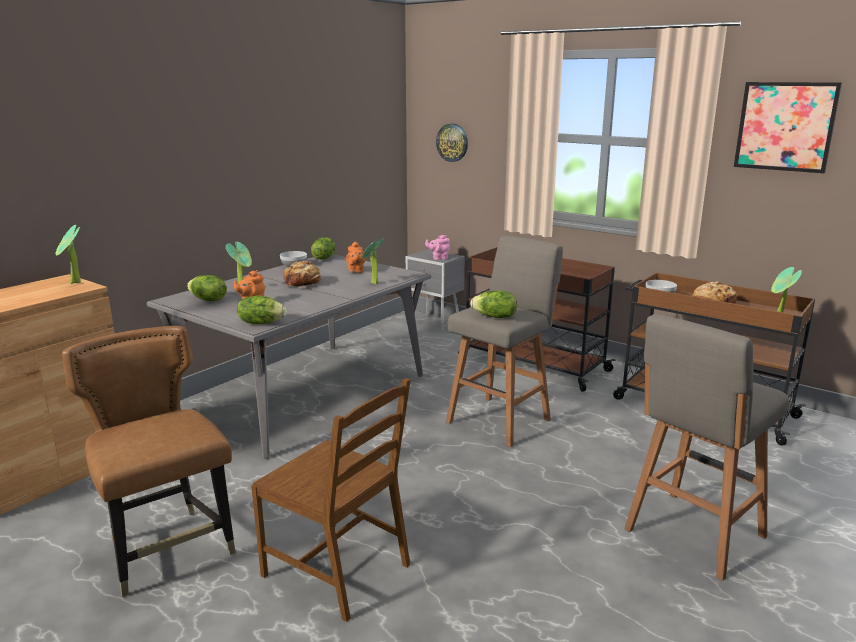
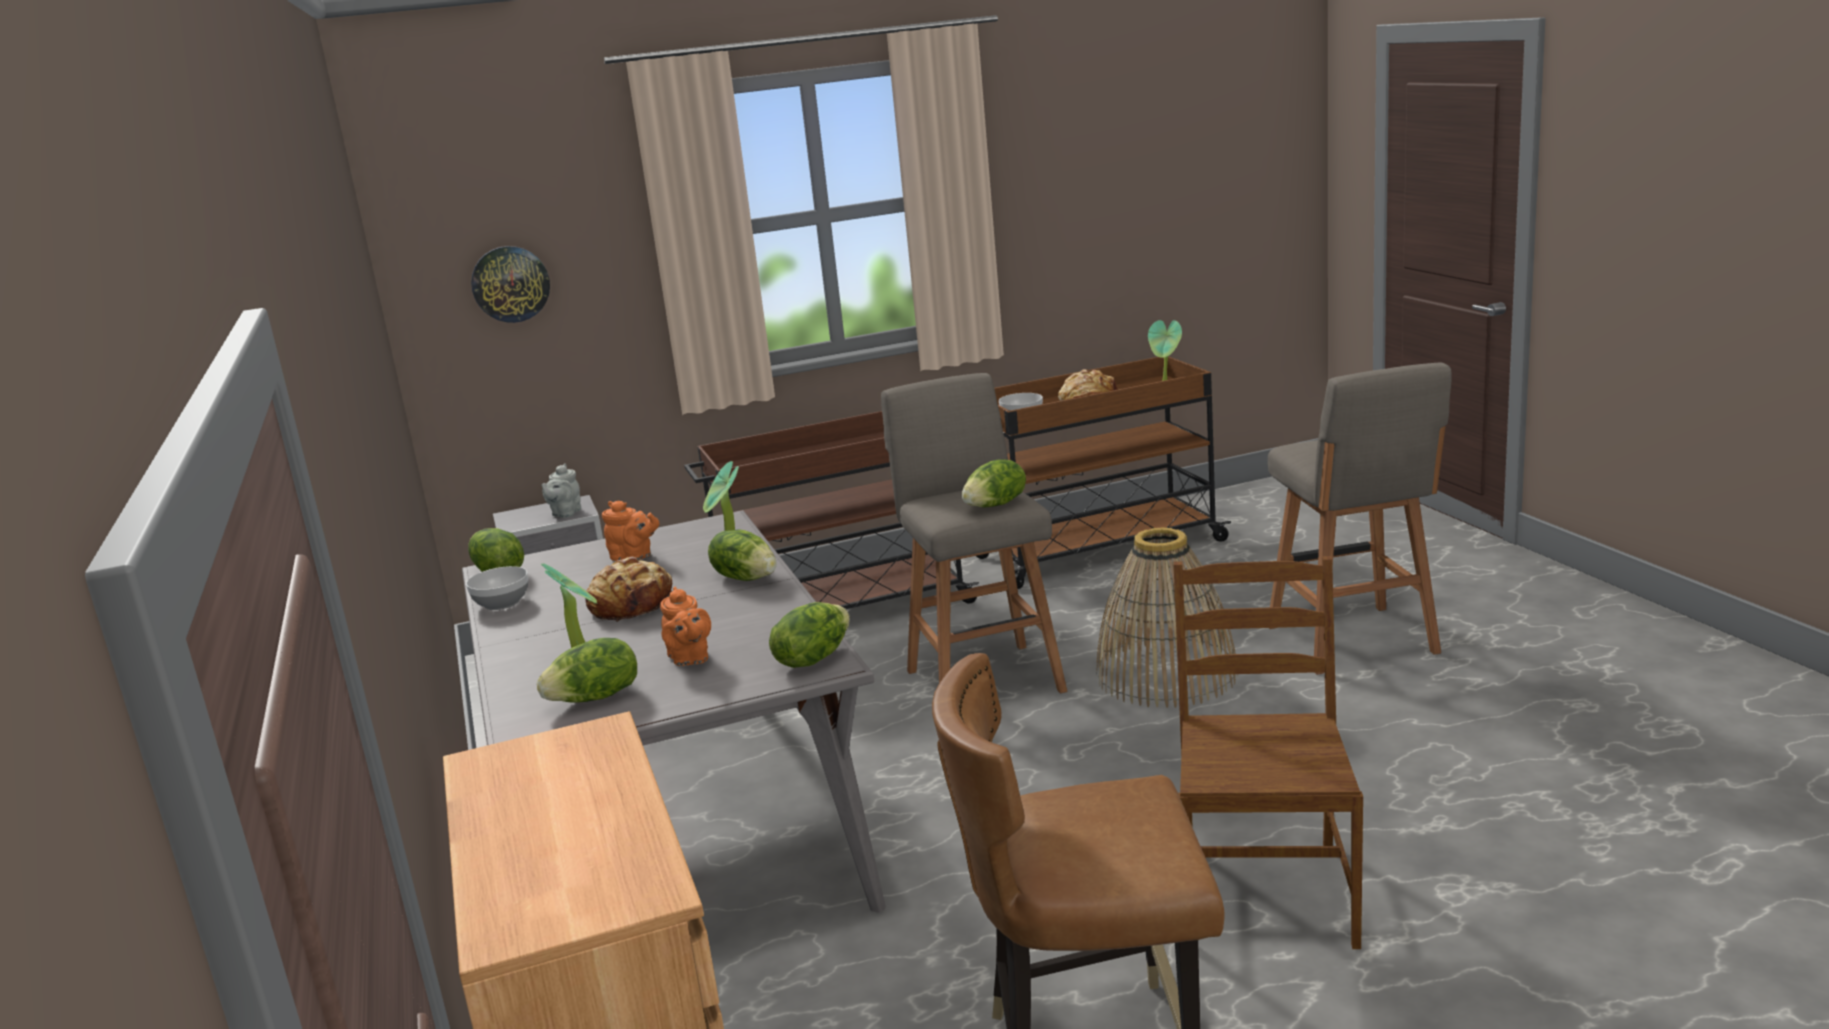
camera: 55 degrees left, 0 degrees up
(74, 283) = (548, 745): potted plant -> none
(338, 569) = (1263, 892): brown chair -> brown chair turned 60 degrees counterclockwise
(346, 292) = (746, 577): none -> lettuce
(438, 258) = (565, 513): pink teapot -> grey teapot
(563, 473) = (1166, 674): none -> basket
(785, 126) = (1062, 149): picture -> none

